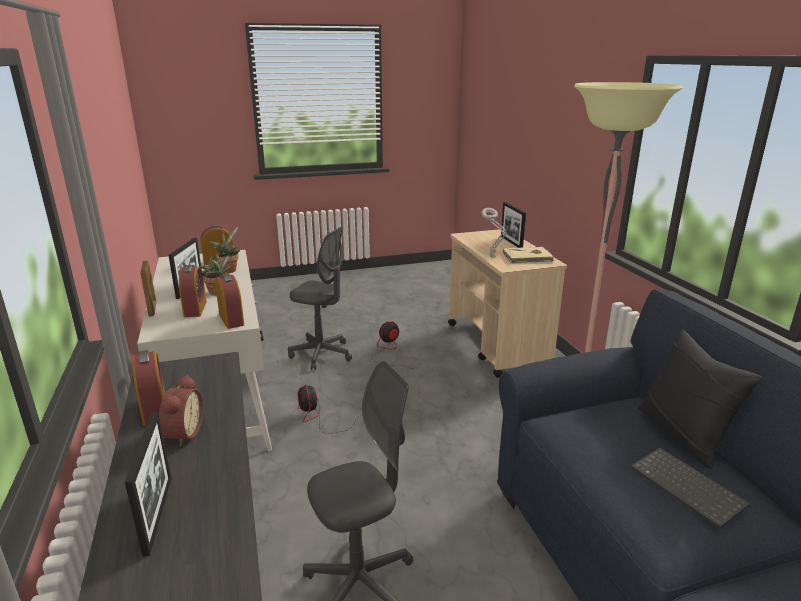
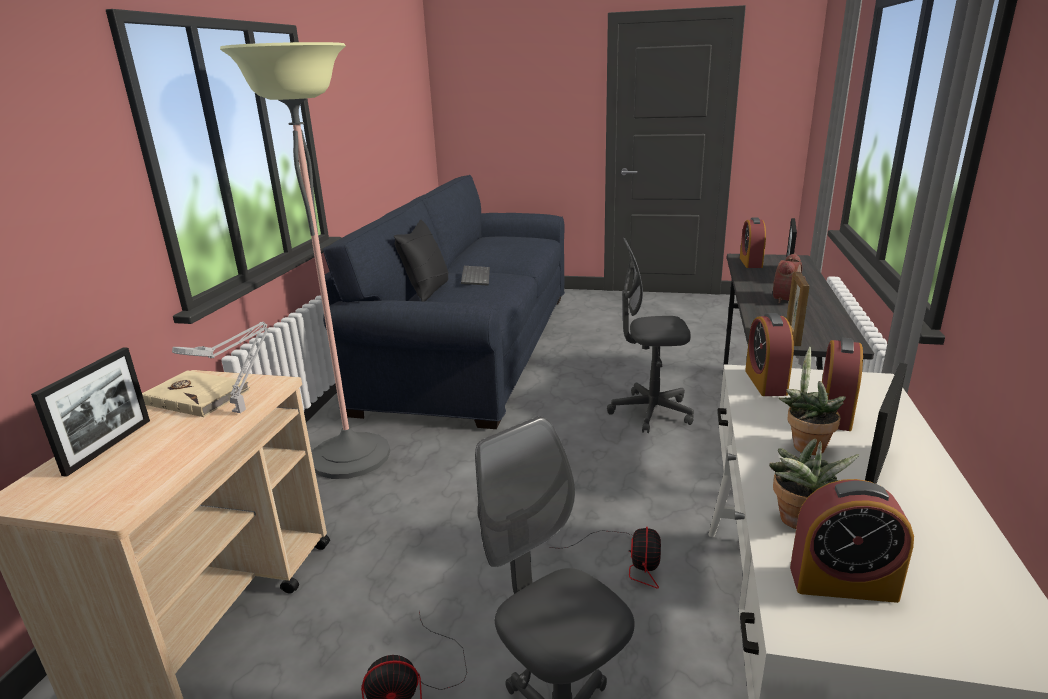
camera: 150 degrees left, 0 degrees up
(152, 309) = (918, 429): picture frame -> picture frame (792, 337)
(154, 408) = (822, 315): alarm clock -> alarm clock (750, 262)

